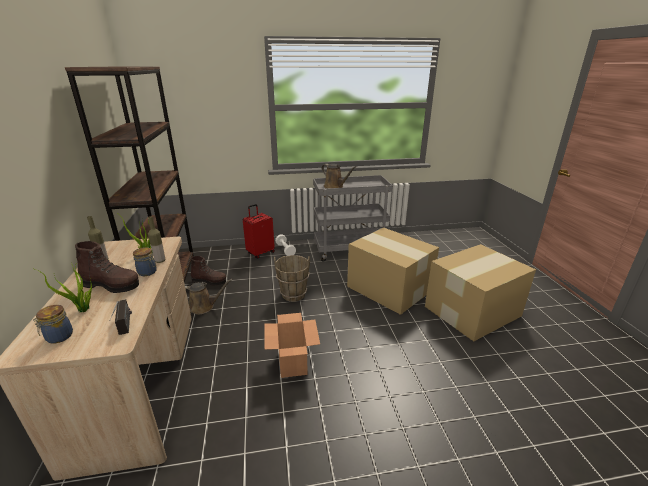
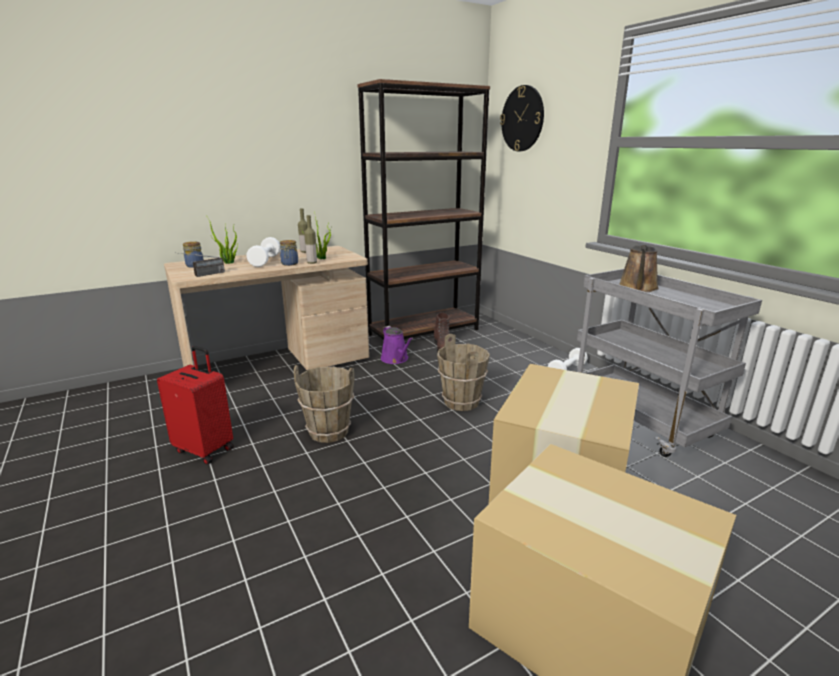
camera: 70 degrees right, 5 degrees down
(112, 285) = (265, 261): brown boot -> white dumbbell
(176, 91) = (522, 119): none -> wall clock
(204, 306) = (396, 359): brown watering can -> purple watering can
(260, 253) = (537, 358): red suitcase -> red suitcase (205, 449)
(292, 362) = (329, 431): cardboard box -> brown bucket

